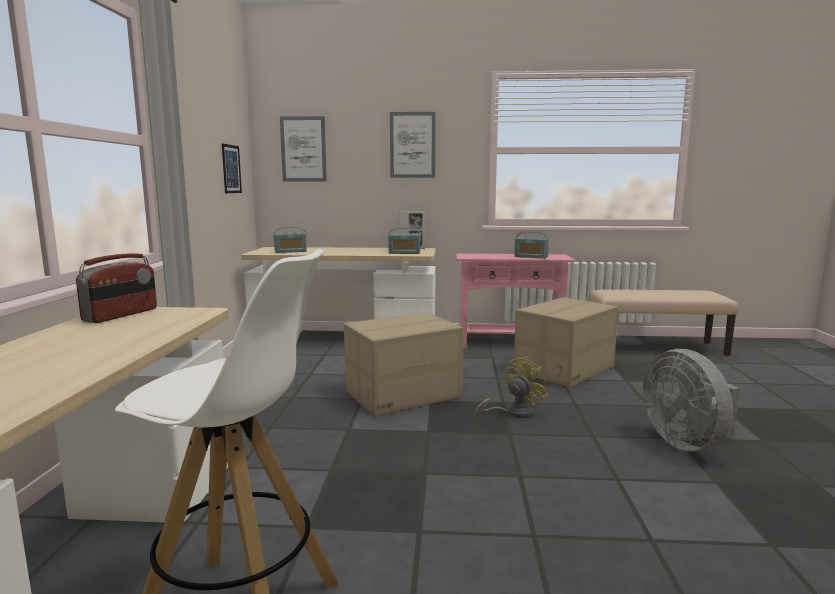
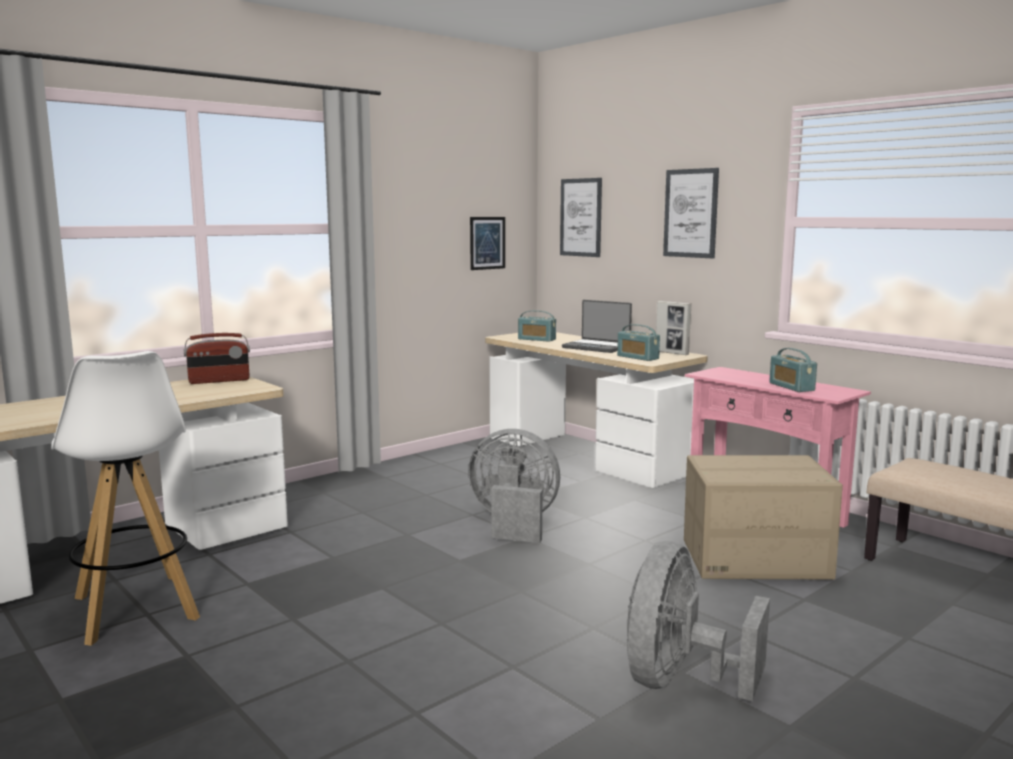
camera: 45 degrees right, 0 degrees up
(354, 251) = (597, 347): none -> laptop
(403, 395) = (514, 523): cardboard box -> grey fan
(513, 413) = (571, 576): yellow fan -> none

